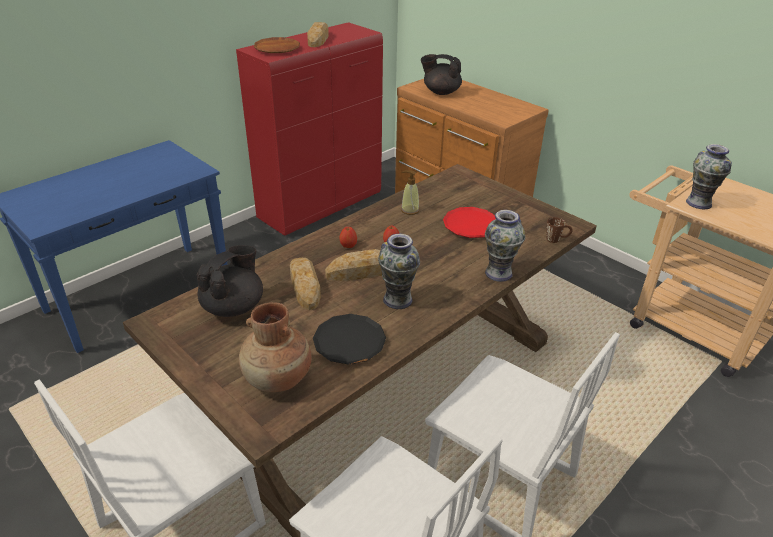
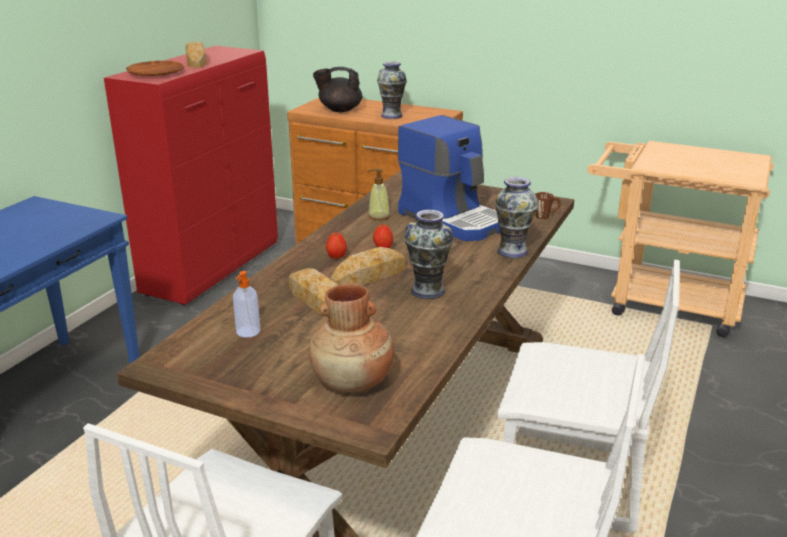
camera: 20 degrees left, 10 degrees down
(234, 307) = (247, 332): black teapot -> soap dispenser
(349, 343) = (406, 336): black plate -> none
(470, 226) = (453, 219): red plate -> coffee machine
(699, 203) = (657, 163): vase -> vase (392, 116)

